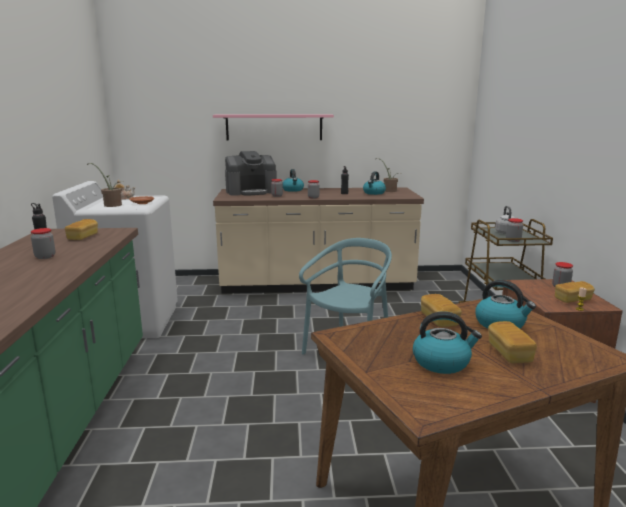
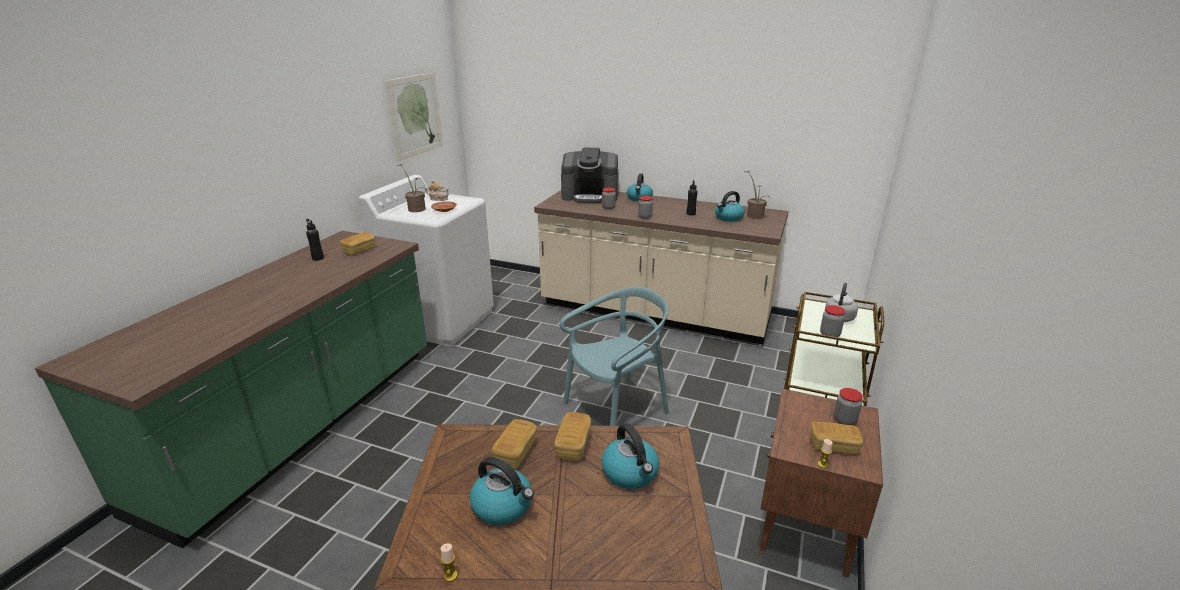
camera: 25 degrees right, 10 degrees up
(45, 257) = (304, 274): jar -> none
(82, 126) = (415, 115): none -> picture
(274, 127) = (627, 119): pink shelf -> none
(466, 409) = (450, 575): none -> candle
(509, 353) = (584, 519): bread -> bread (515, 453)

